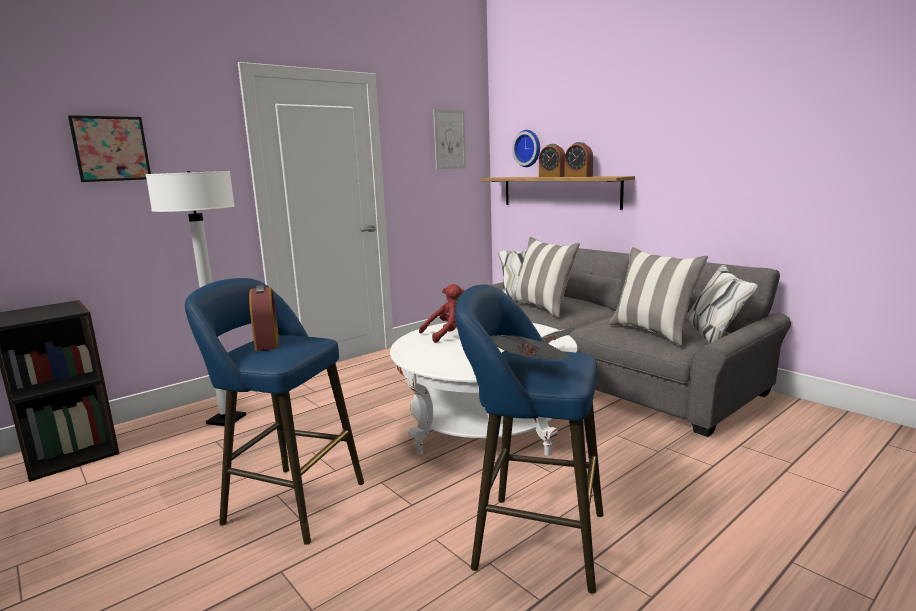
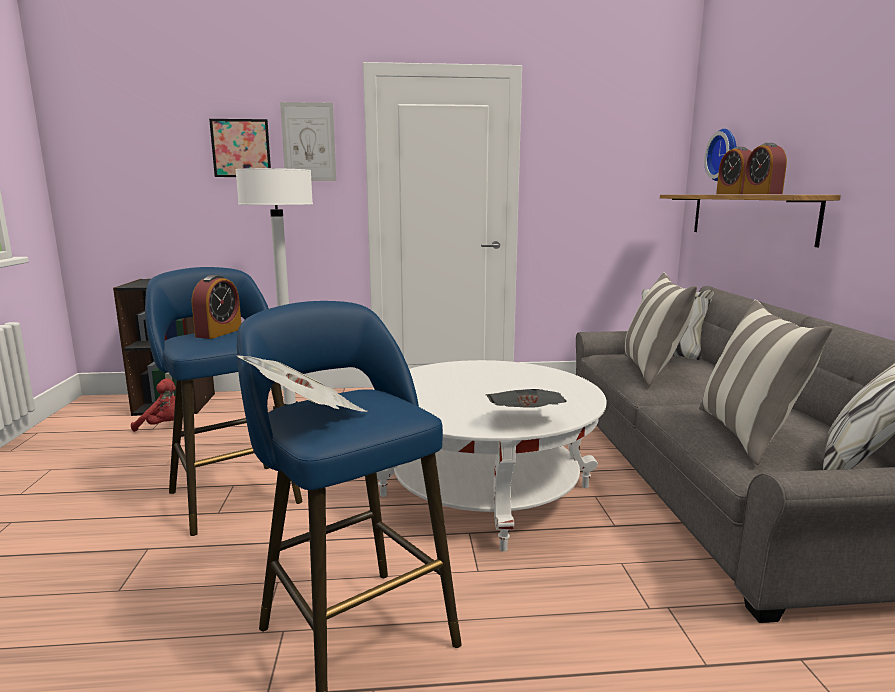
camera: 35 degrees right, 0 degrees up
(447, 334) = (473, 372): red plush toy -> red plush toy (164, 426)
(449, 139) = (622, 144): picture -> picture (309, 142)

